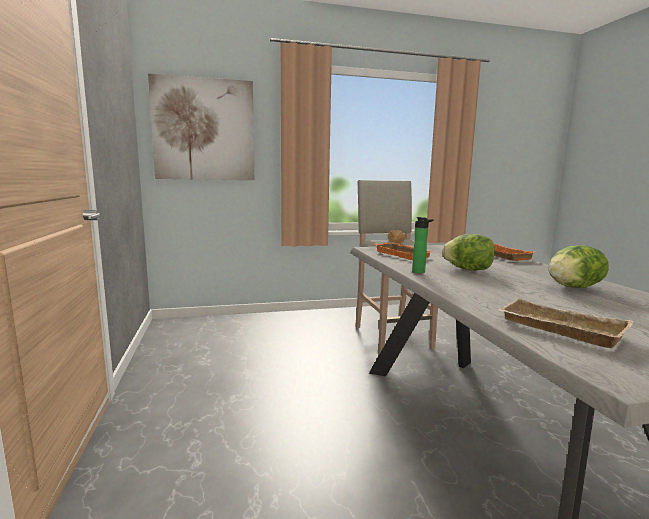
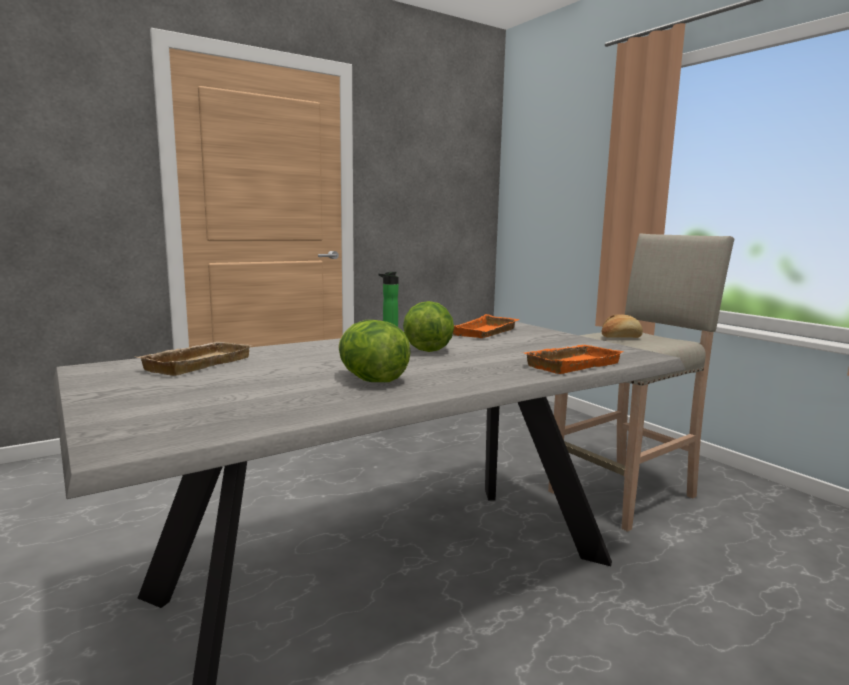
camera: 70 degrees right, 0 degrees up
(204, 130) = (546, 174): picture -> none

